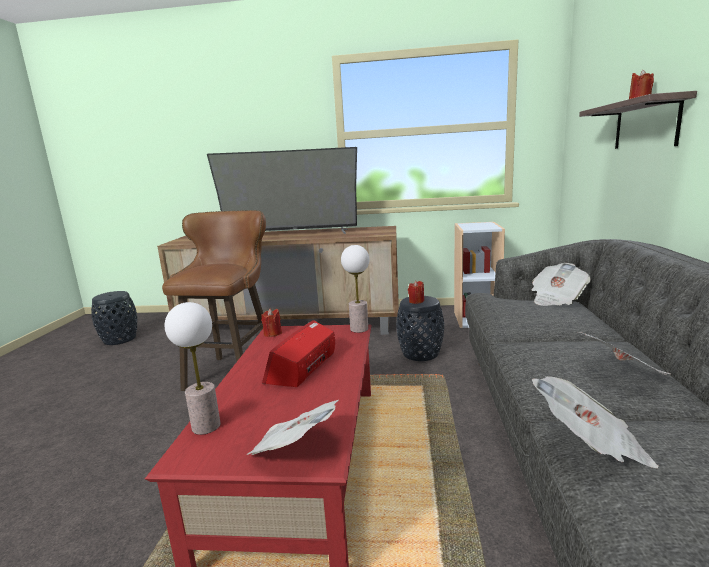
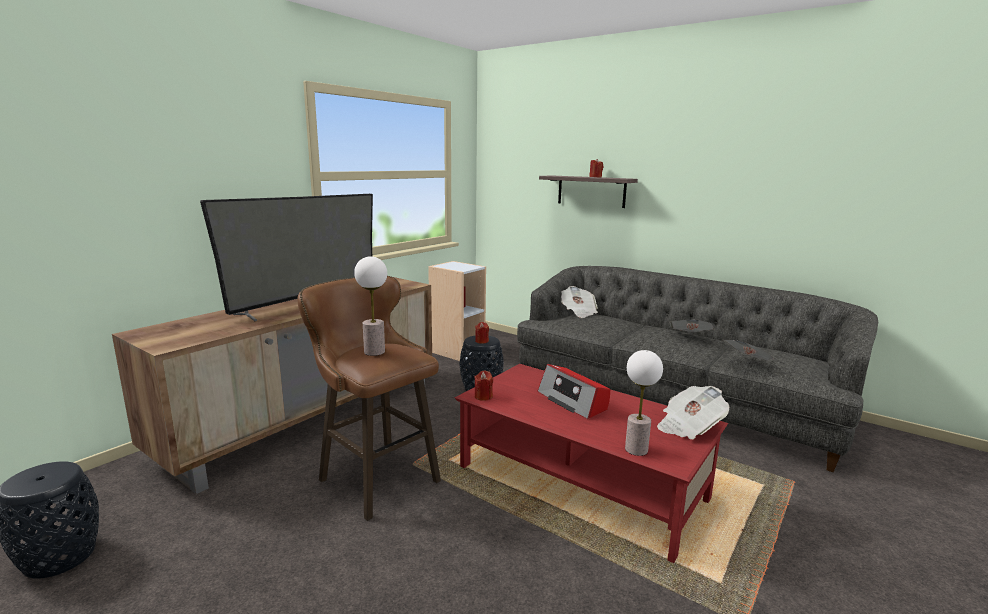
camera: 60 degrees left, 0 degrees up
(359, 329) = (525, 368): table lamp -> table lamp (374, 352)

